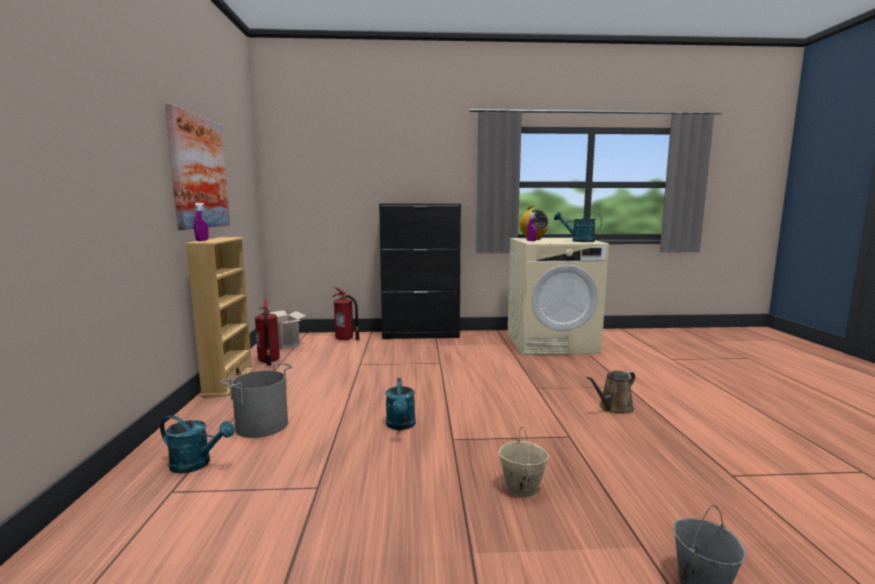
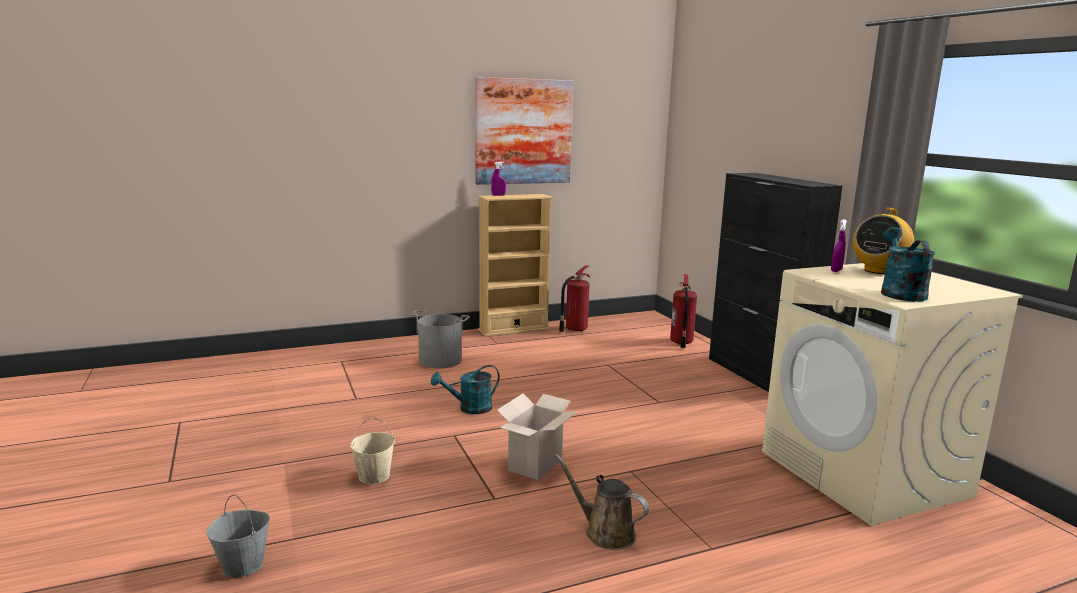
camera: 70 degrees right, 5 degrees up
(197, 464) = (375, 358): turquoise watering can -> none
(287, 345) = (627, 325): cardboard box -> cardboard box (535, 466)

